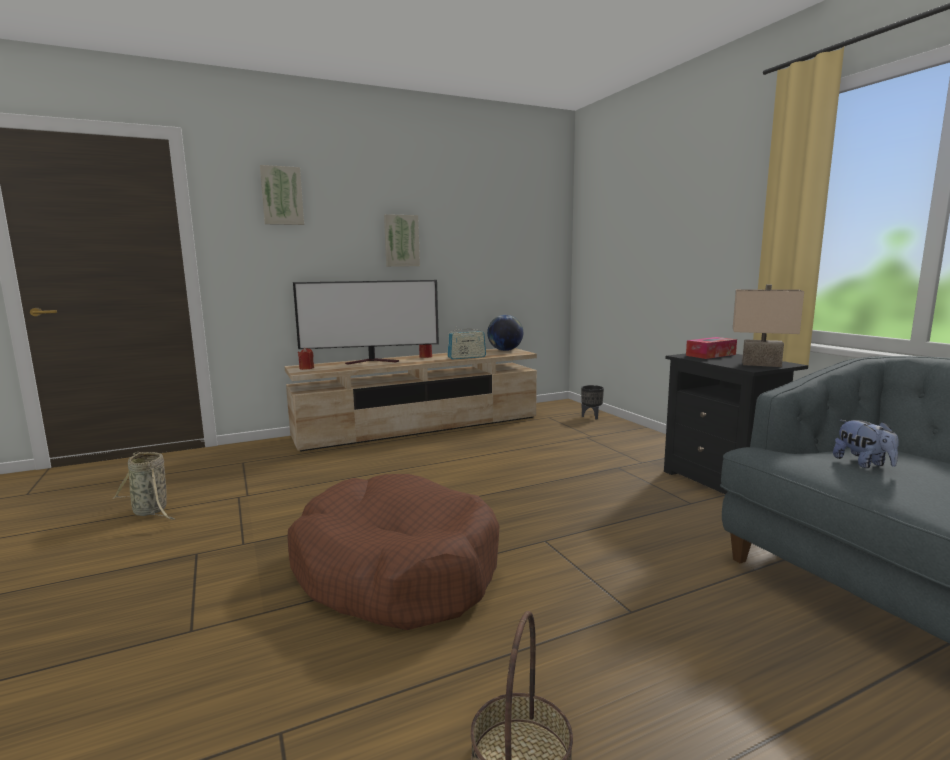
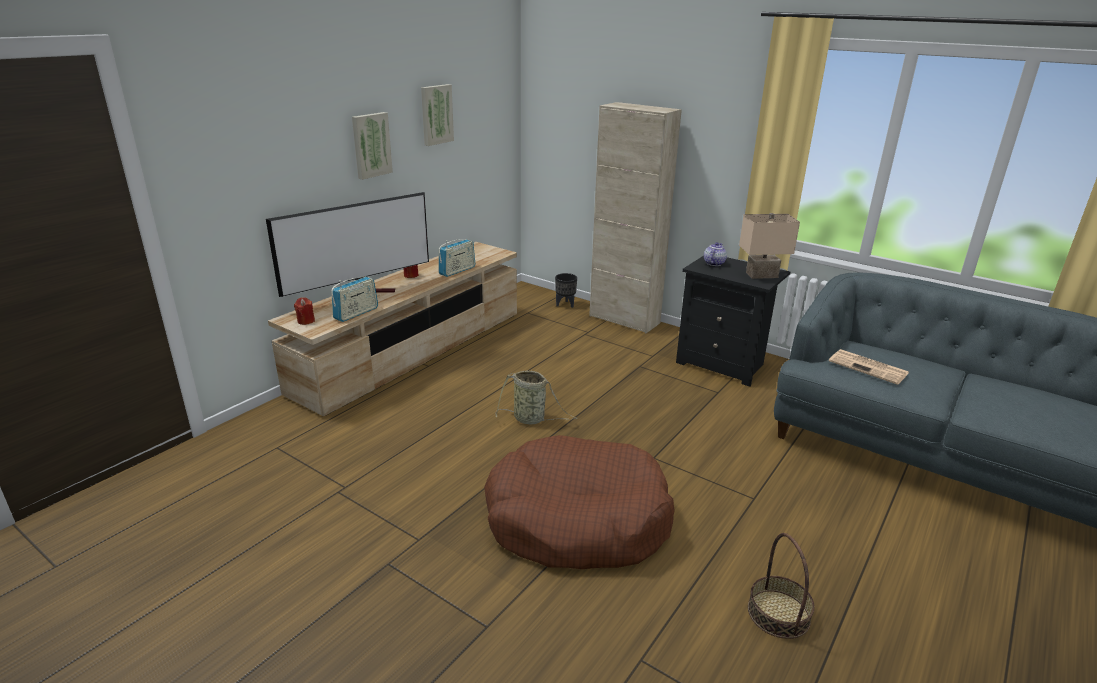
camera: 30 degrees left, 15 degrees up
(151, 511) = (266, 537): basket -> basket (531, 419)
(282, 196) = (242, 112): picture -> picture (436, 114)
(347, 368) = (356, 313): none -> radio
(505, 350) = (478, 250): globe -> none
(641, 433) = (624, 319): none -> beige cabinet
(710, 355) = (714, 263): tissue box -> teapot
(863, 464) = (869, 367): plush toy -> newspaper

